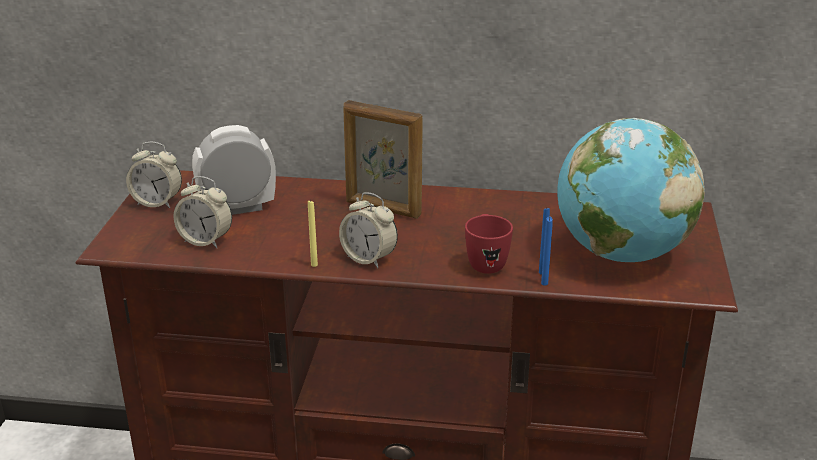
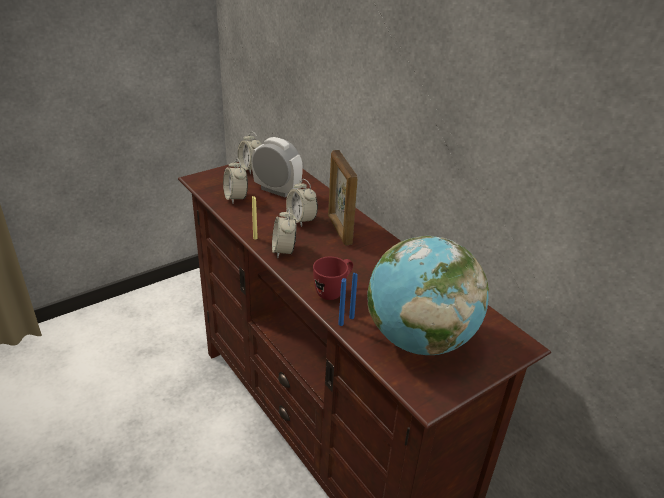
camera: 45 degrees right, 5 degrees up
(326, 221) = (301, 220): none -> alarm clock

